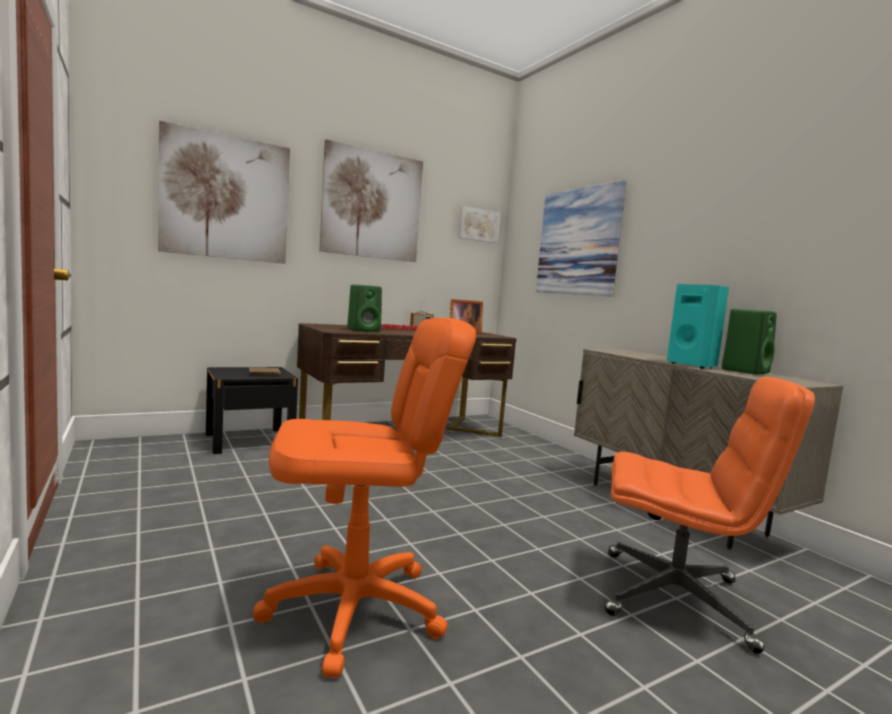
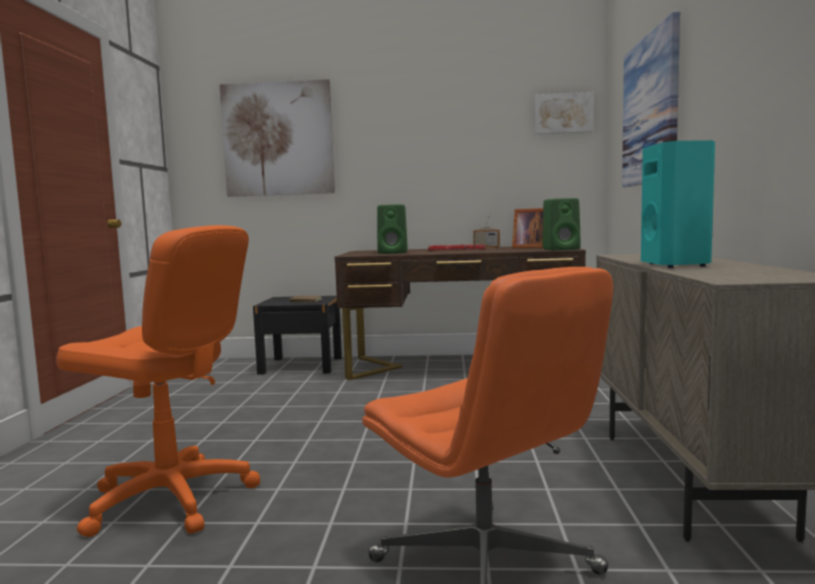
camera: 35 degrees right, 0 degrees up
(372, 205) = (421, 117): picture -> none
(745, 371) = (749, 268): green speaker -> green speaker (562, 249)

